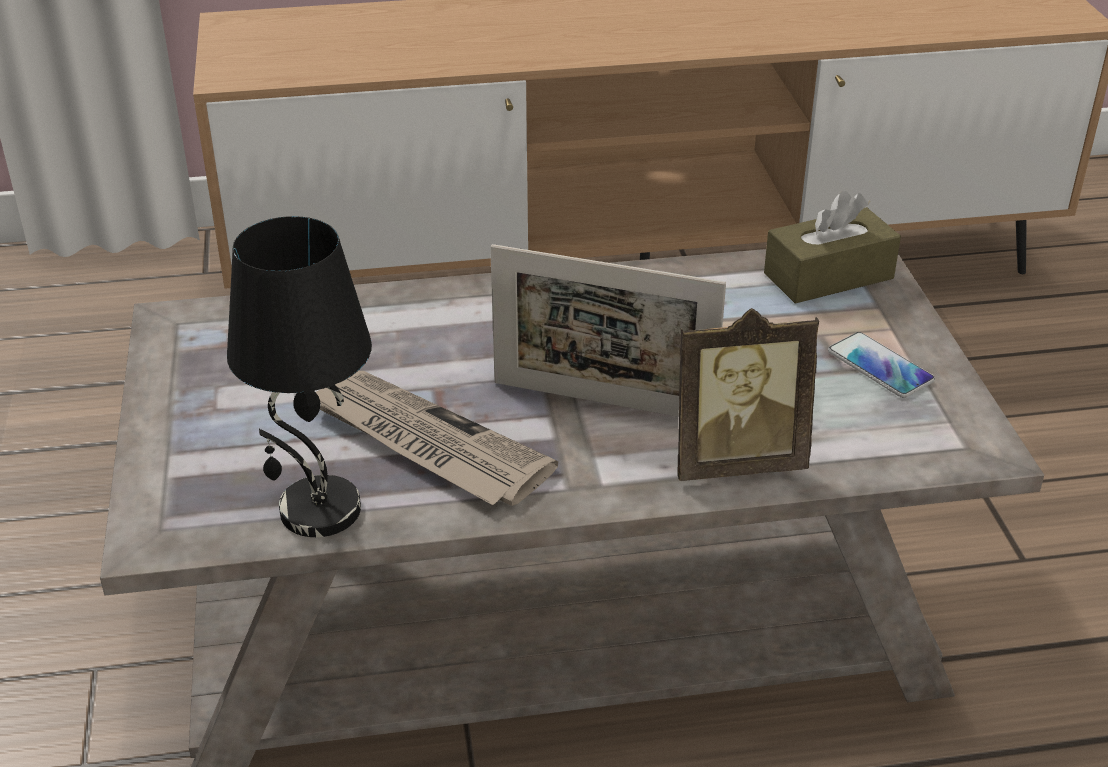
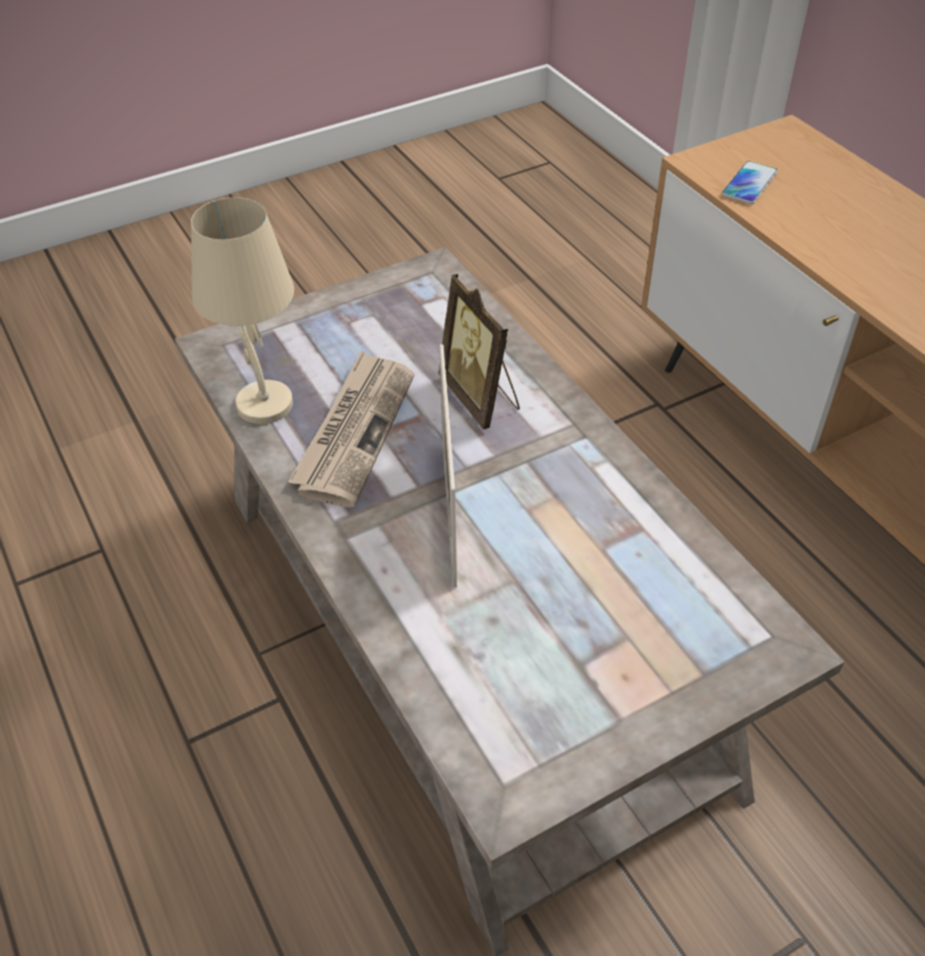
camera: 70 degrees right, 10 degrees up
(318, 511) = (263, 404): black table lamp -> beige table lamp
(735, 460) = (409, 614): picture frame -> picture frame (481, 397)
(828, 276) = (733, 623): brown tissue box -> none
(880, 366) = (599, 693): phone -> phone (749, 184)

